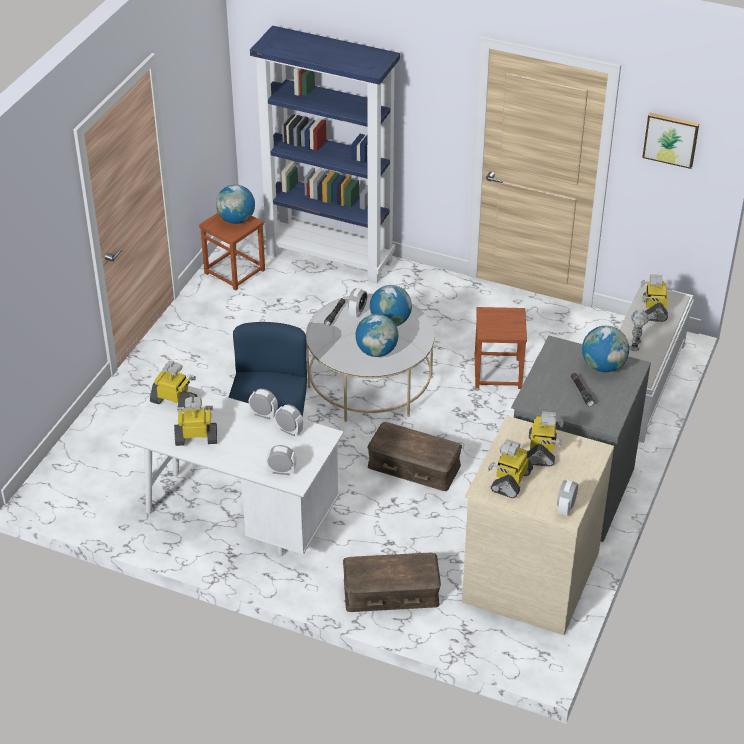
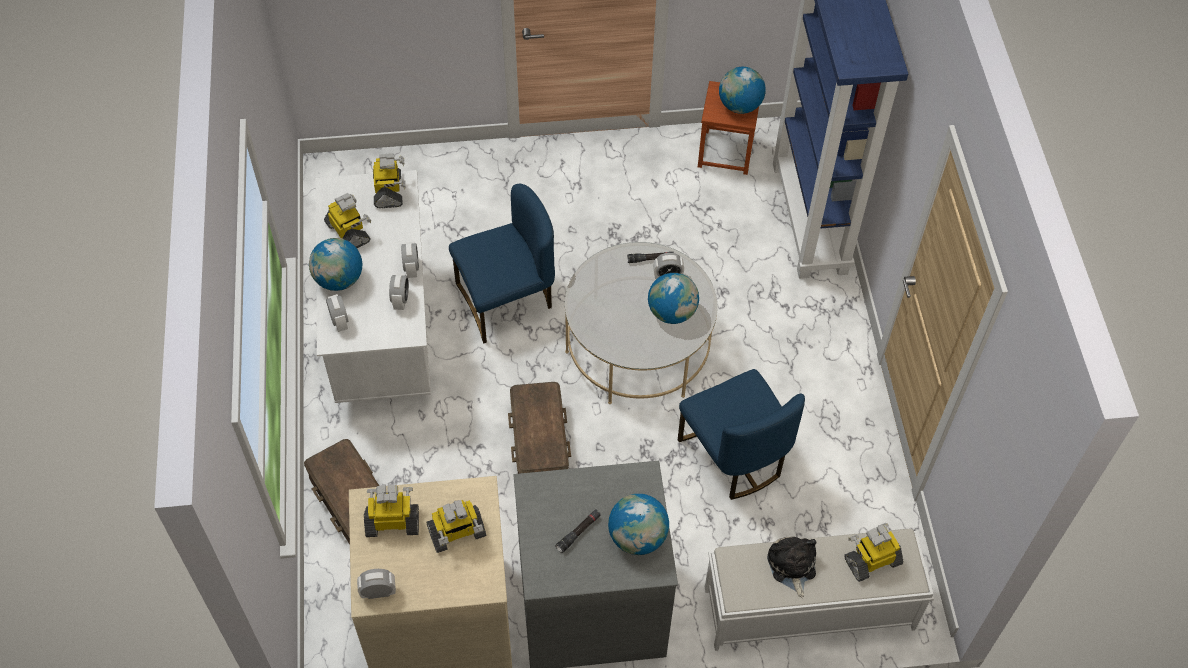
camera: 60 degrees right, 15 degrees up
(376, 351) = (616, 322): globe -> globe (339, 279)
(498, 373) = (734, 456): brown stool -> blue chair
(636, 345) = (791, 566): toy robot -> plush toy
(671, 139) = (1002, 422): picture -> none

